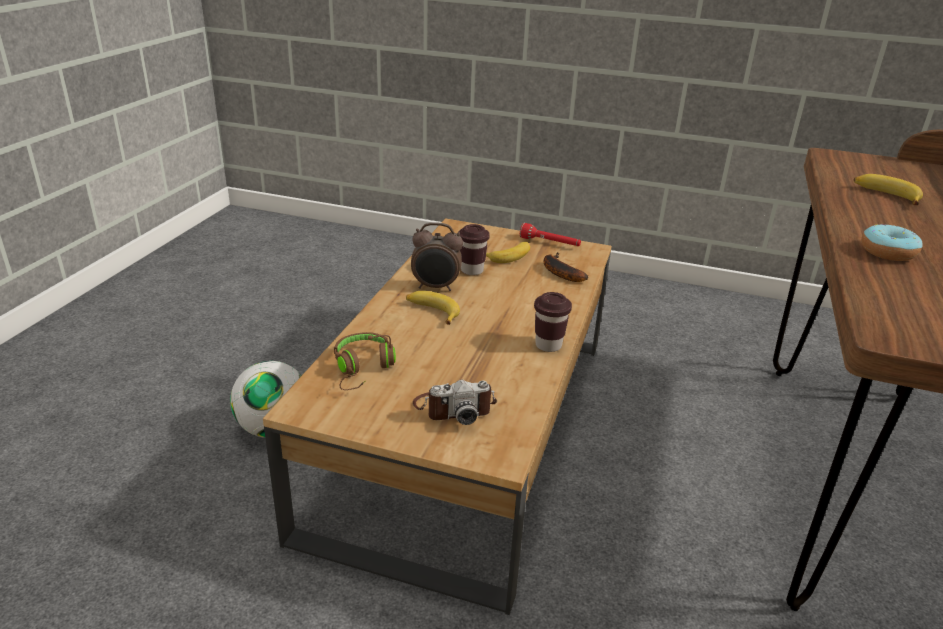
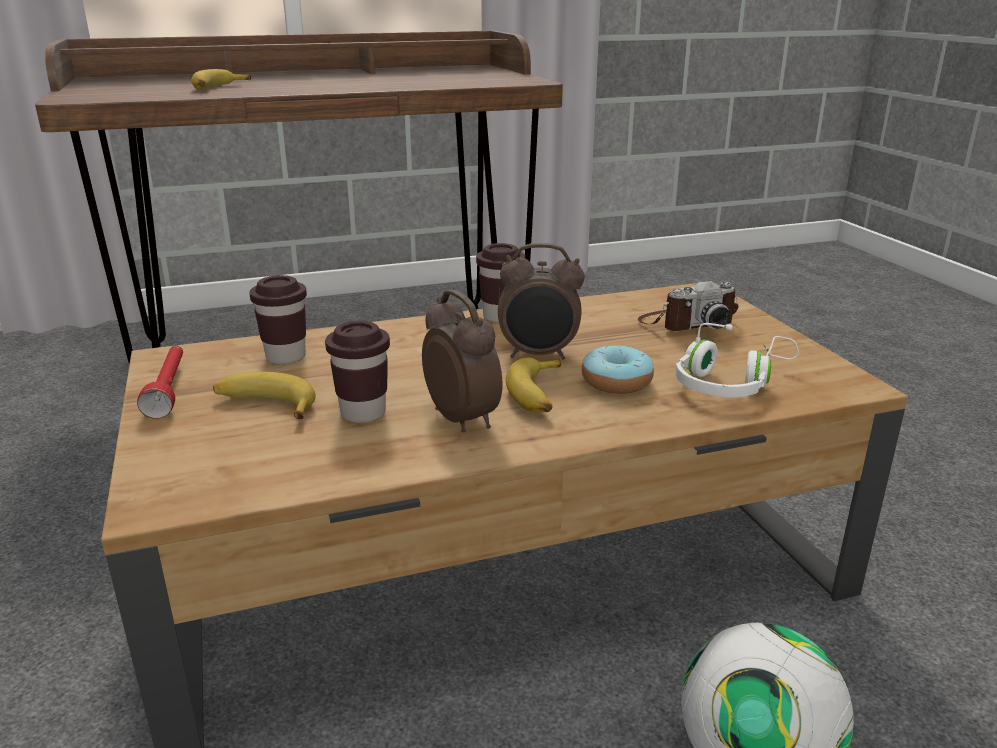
camera: 125 degrees left, 5 degrees down
(363, 368) = (730, 383): brown headphones -> white headphones
(454, 407) = (687, 323): camera -> camera turned 120 degrees clockwise
(476, 332) = (539, 355): none -> alarm clock
(559, 272) = (286, 357): banana -> brown cup
(887, 252) = (380, 84): donut -> donut (616, 382)

